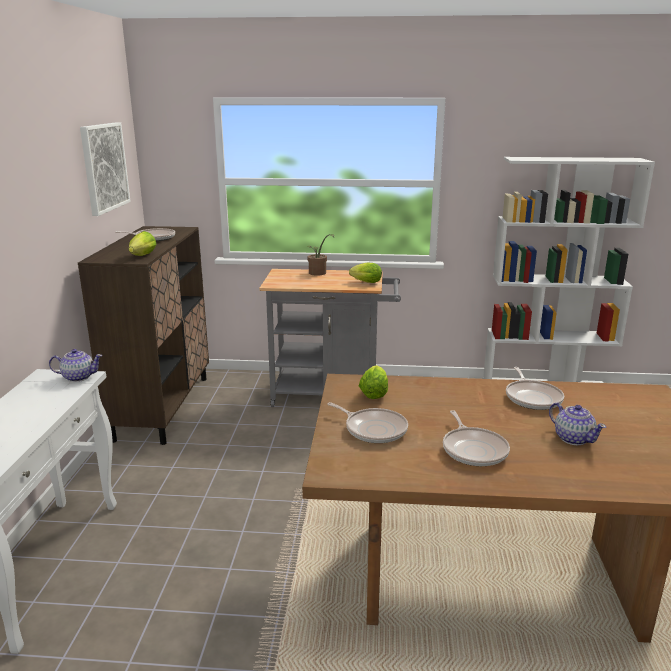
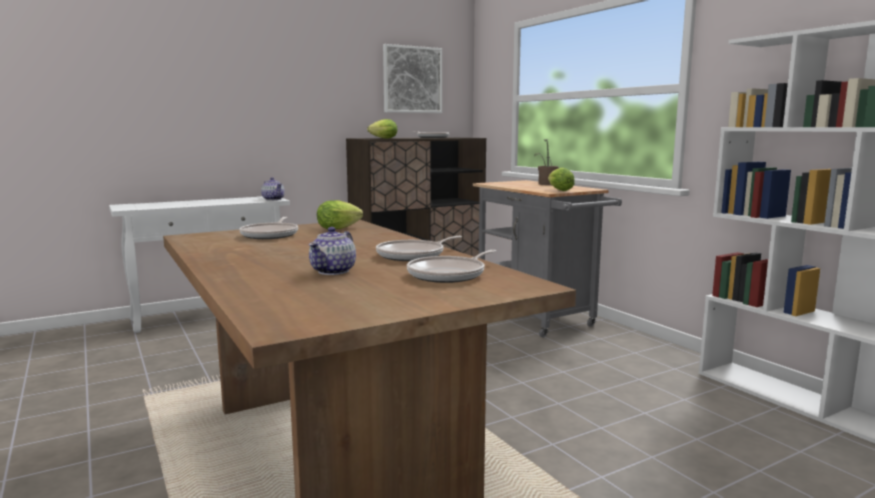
camera: 55 degrees right, 10 degrees down
(473, 449) = (266, 253): frying pan -> frying pan (449, 275)

